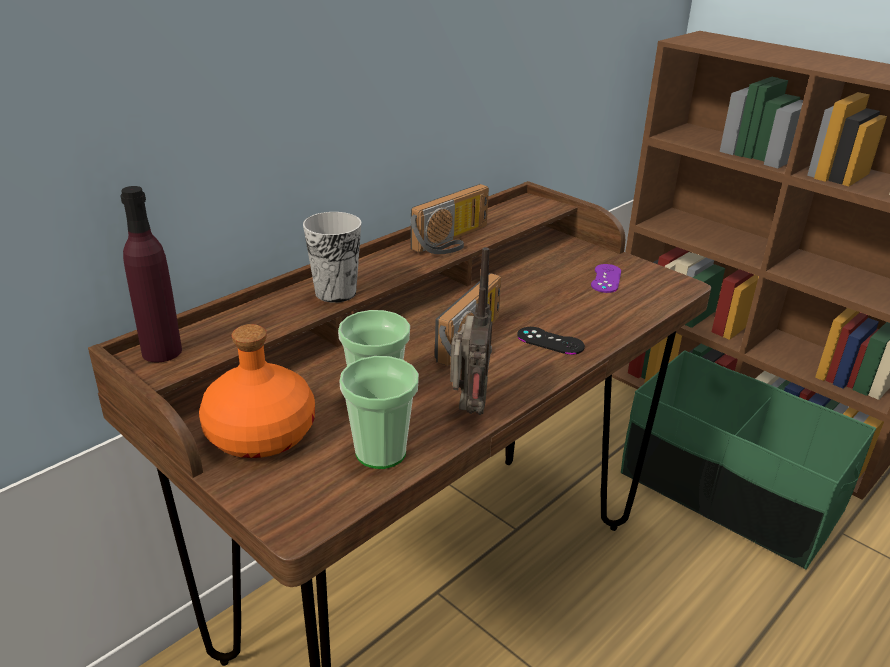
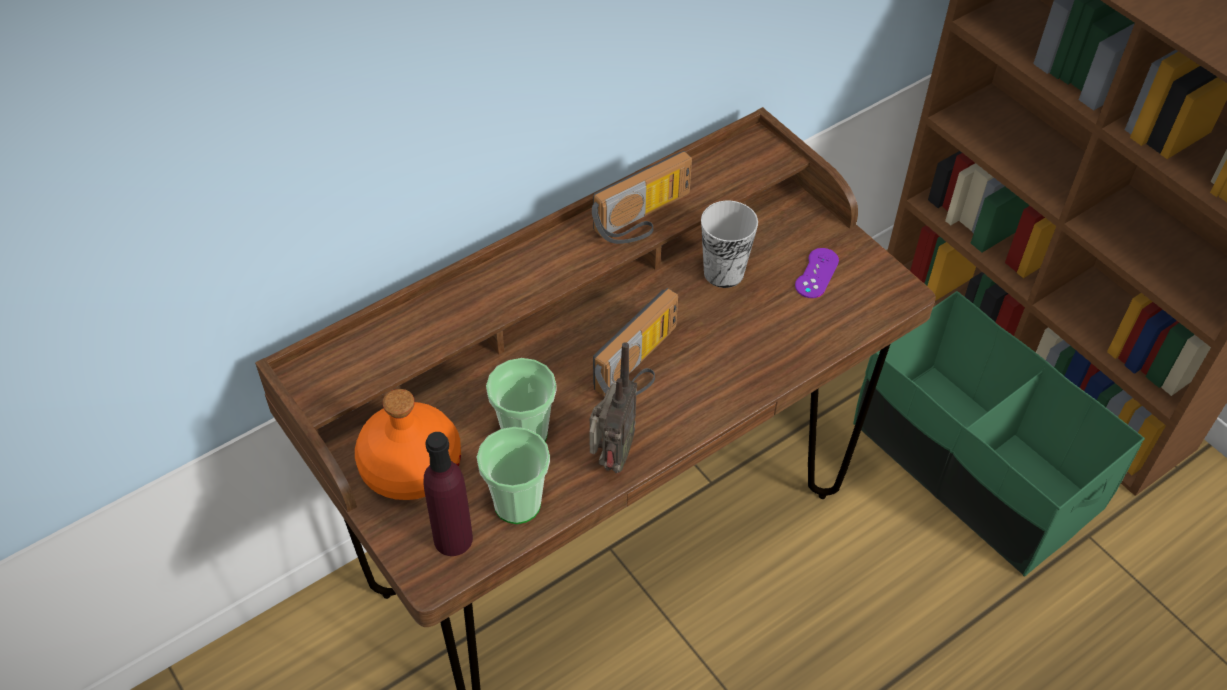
camera: 10 degrees right, 20 degrees up
(162, 351) = (323, 371): purple bottle -> purple bottle (453, 539)
(335, 292) = (500, 298): cup -> cup (723, 272)
(550, 341) = (721, 370): black game controller -> none

